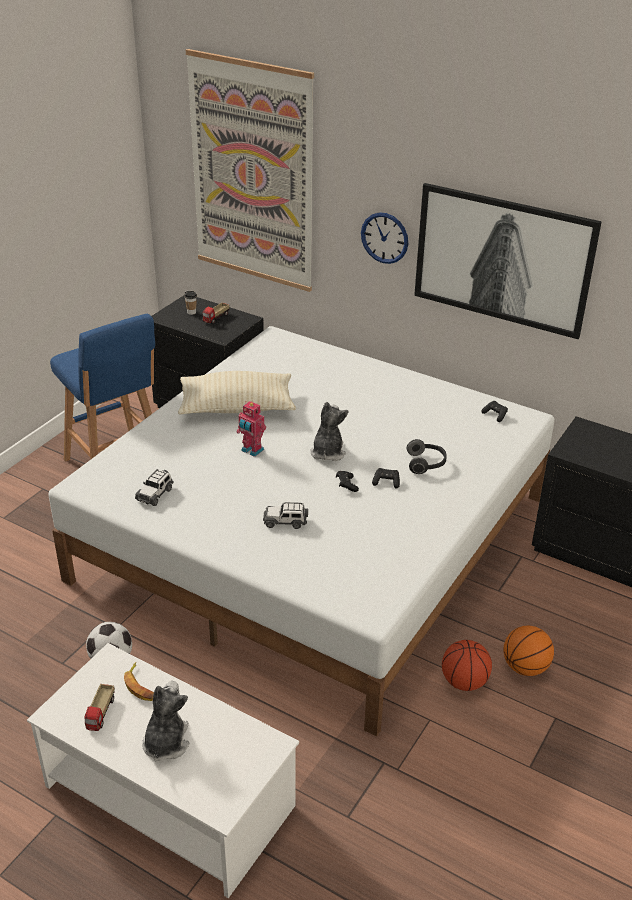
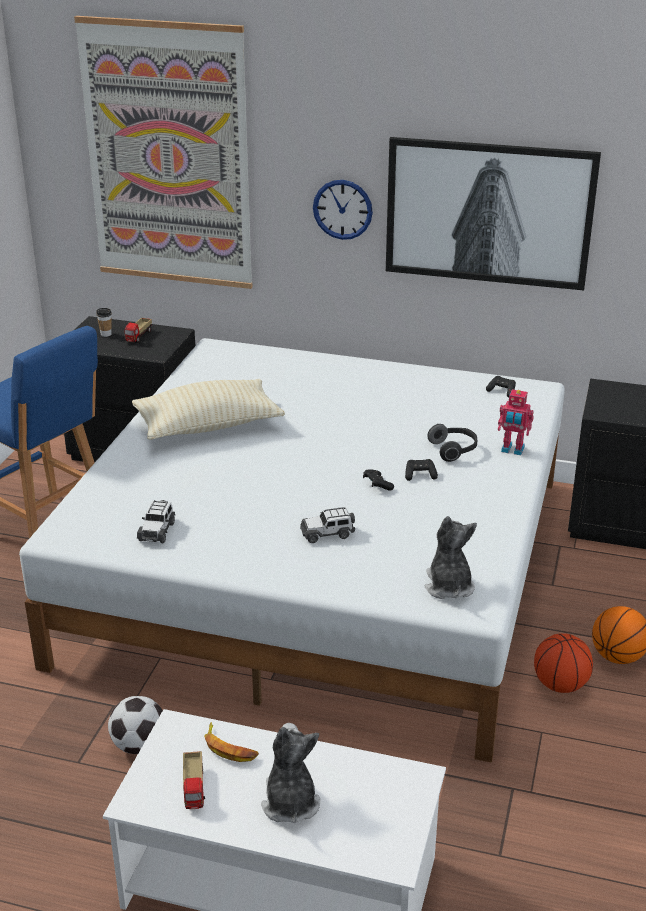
camera: 15 degrees left, 5 degrees down
(251, 451) = (249, 467): toy robot -> toy robot (512, 450)
(327, 452) = (338, 455): plush toy -> plush toy (448, 586)

